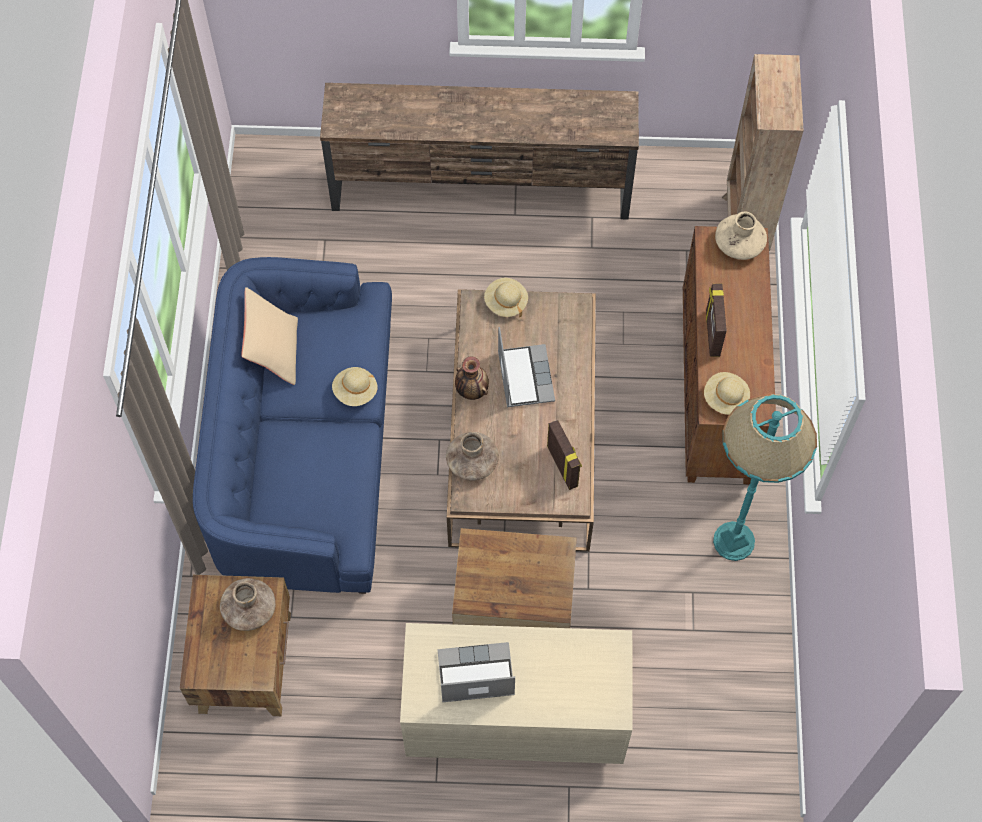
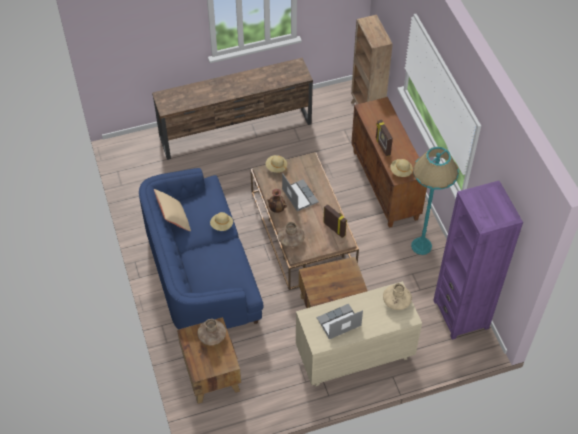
camera: 20 degrees left, 10 degrees down
(739, 244) = (377, 106): beige vase -> beige vase (396, 301)
(751, 707) = (461, 314): none -> purple bookcase

